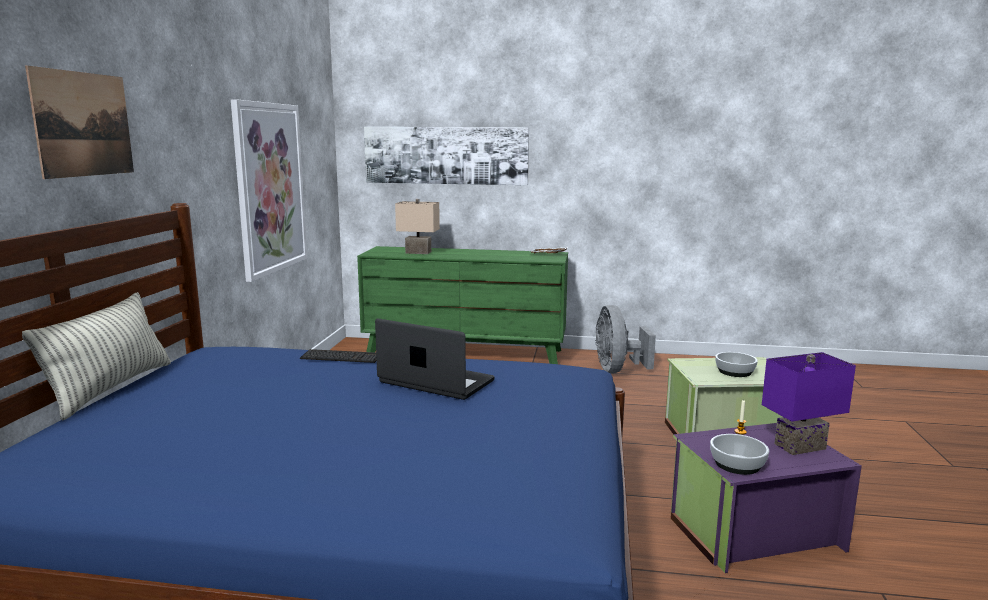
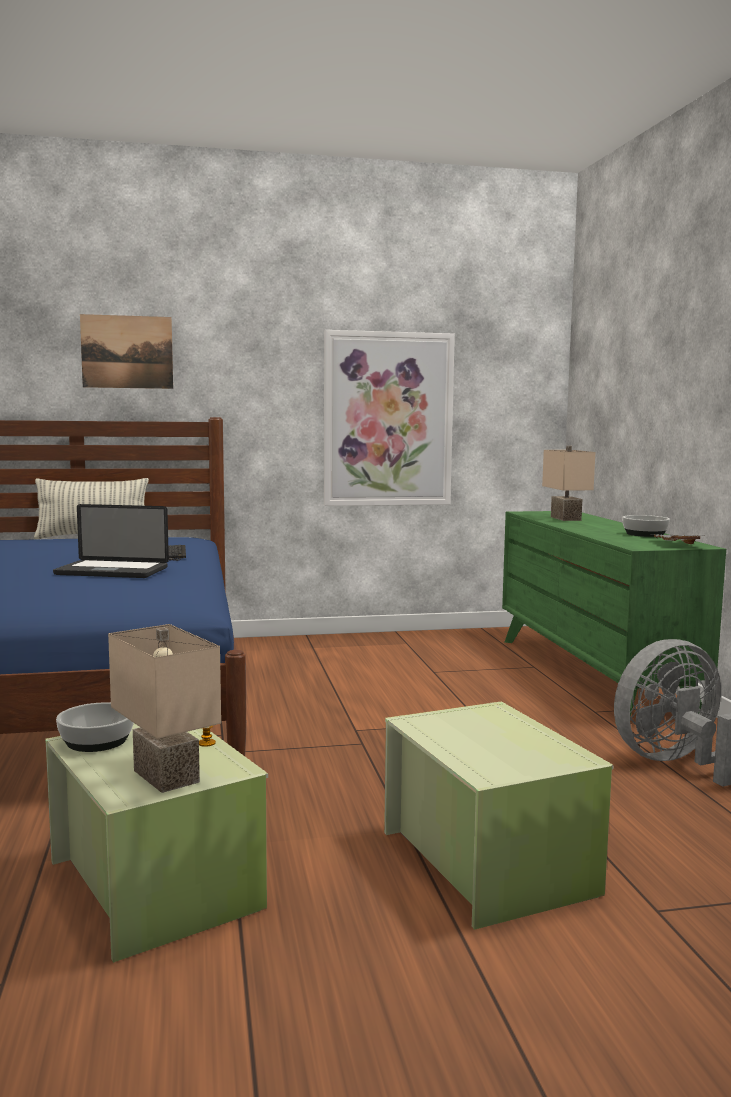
camera: 70 degrees right, 5 degrees down
(436, 382) = (112, 571): laptop -> laptop turned 90 degrees clockwise
(446, 155) = (636, 388): picture -> none
(734, 371) = (484, 741): bowl -> bowl (645, 534)
(752, 531) = (157, 883): purple storage box -> green storage box
(801, 447) = (162, 777): purple table lamp -> beige table lamp

